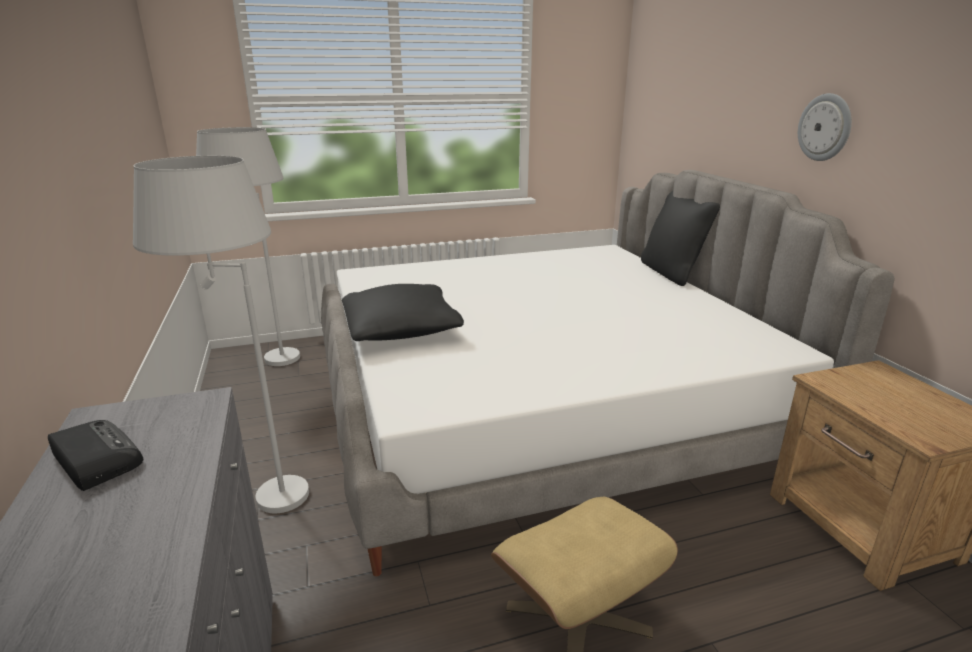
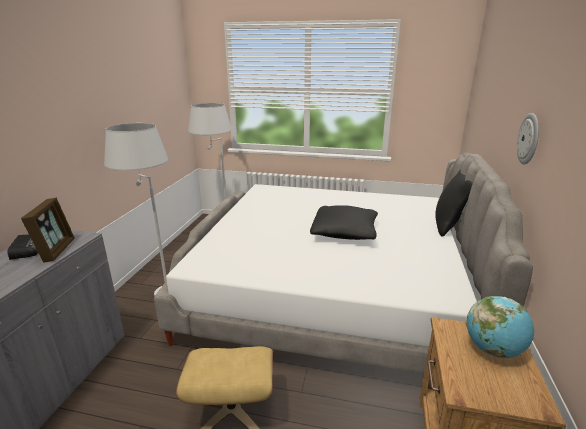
camera: 30 degrees right, 0 degrees up
(179, 441) = (56, 250): none -> picture frame
(401, 329) = (241, 224): black pillow -> black pillow (344, 232)
(888, 388) = (493, 349): none -> globe

